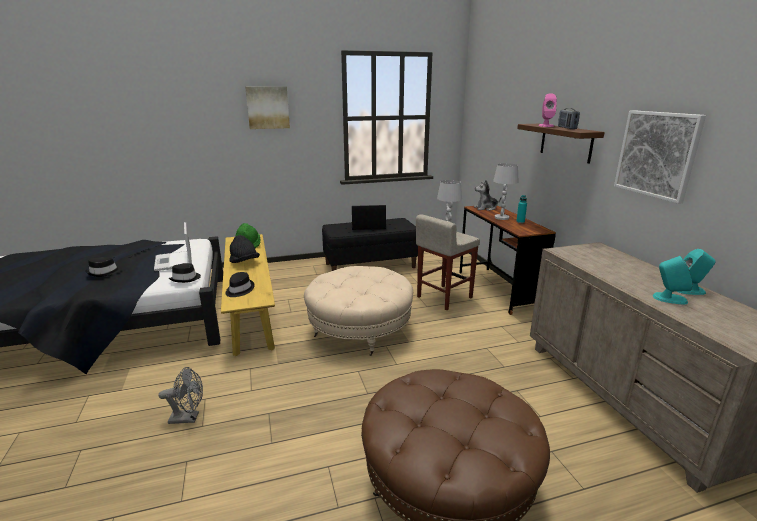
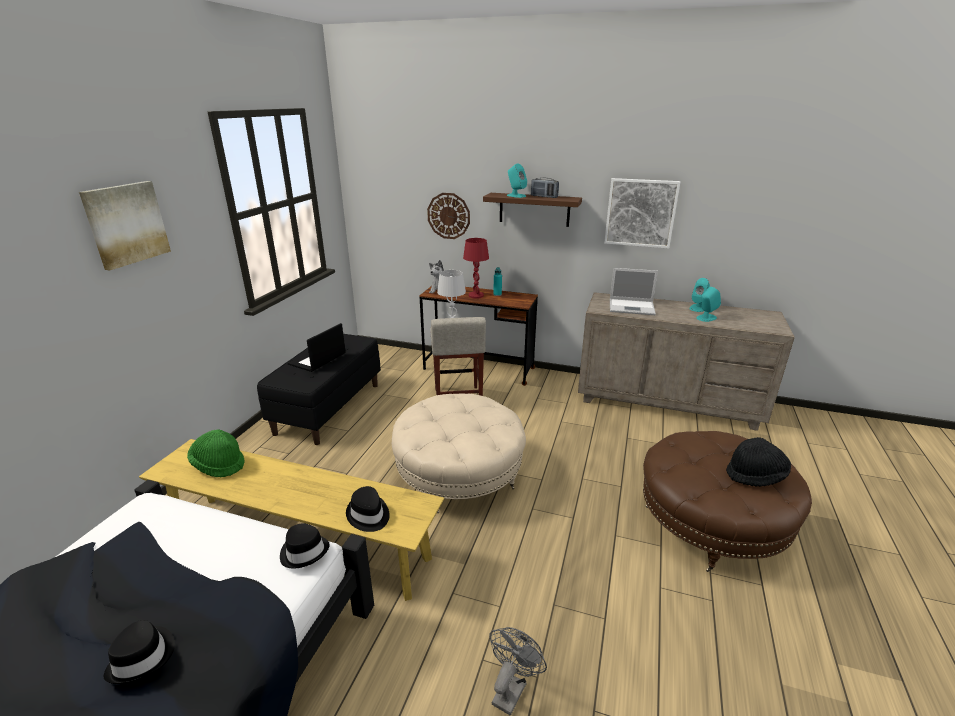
camera: 55 degrees left, 5 degrees up
(174, 261) = (217, 549): laptop -> laptop (632, 307)
(244, 262) = (278, 485): black hat -> black hat (755, 476)
(502, 217) = (476, 295): white table lamp -> red table lamp
(511, 144) = (448, 216): none -> wall clock
(546, 126) = (516, 196): pink speaker -> turquoise speaker

